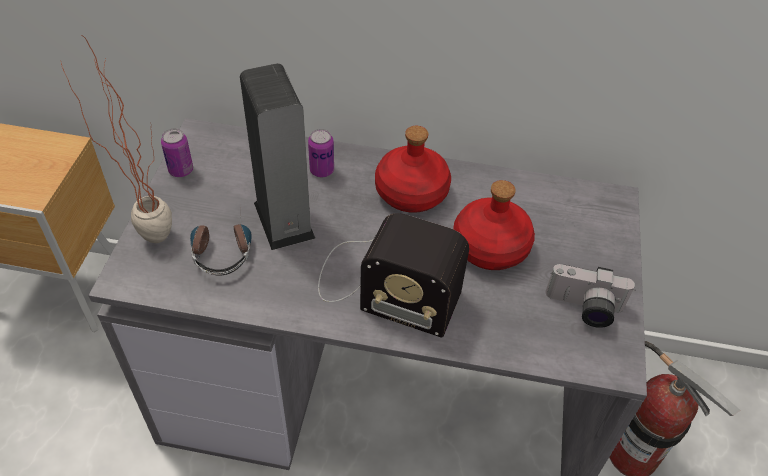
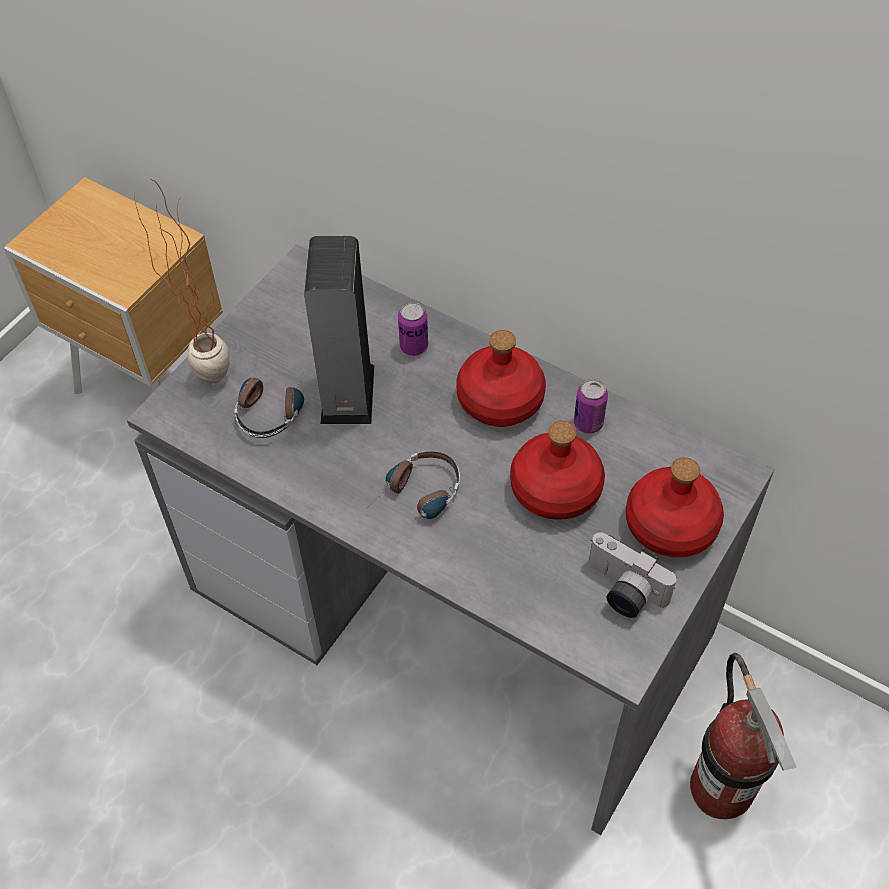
camera: 25 degrees right, 5 degrees up
(181, 170) = (266, 306): can -> can (588, 423)
(383, 285) = (417, 497): radio -> headphones
(591, 247) = (671, 524): none -> red bottle

